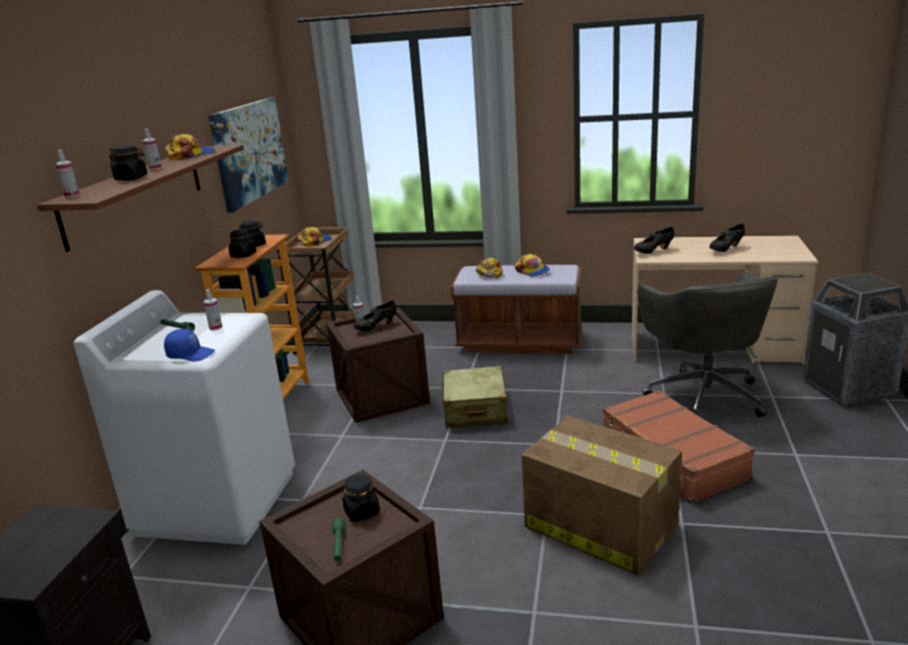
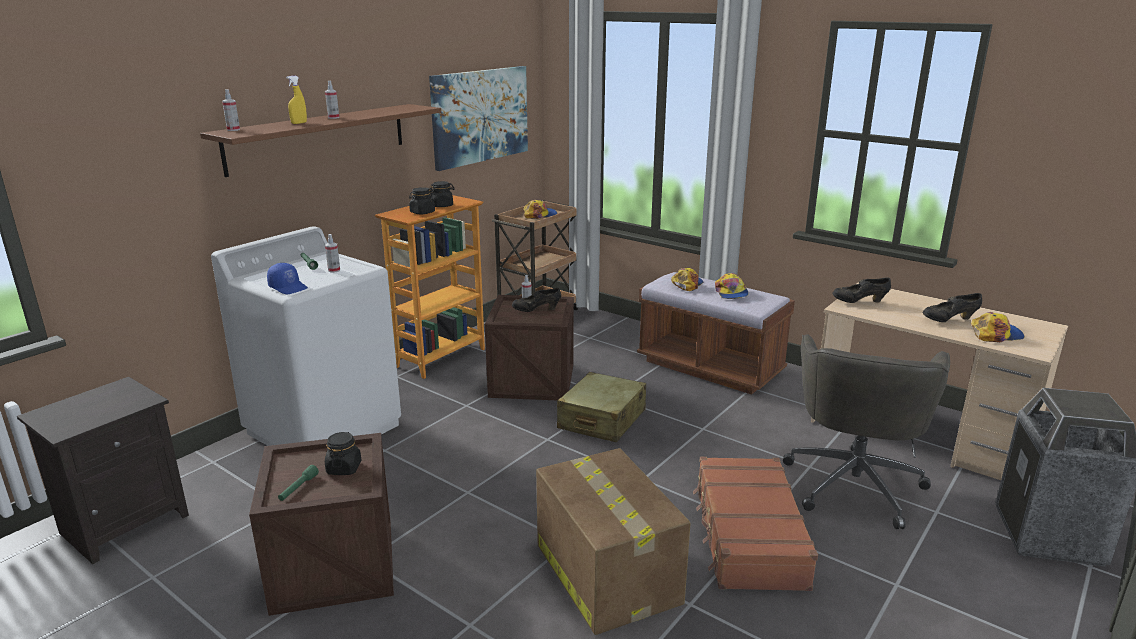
camera: 25 degrees right, 0 degrees up
(131, 178) = (299, 123): black jar -> yellow spray bottle
(191, 155) = (383, 110): cap -> cap (995, 334)

